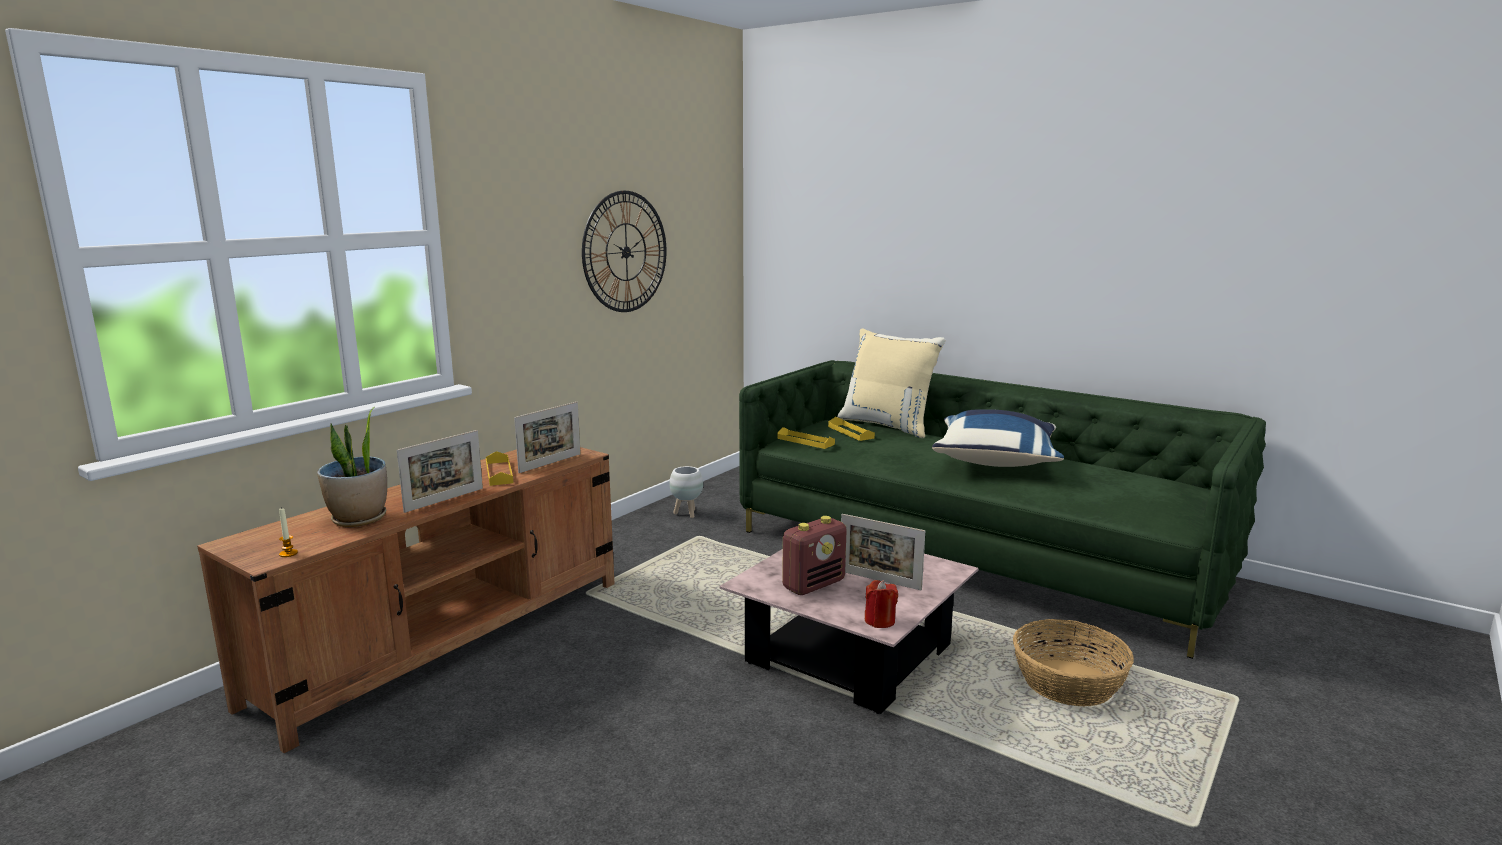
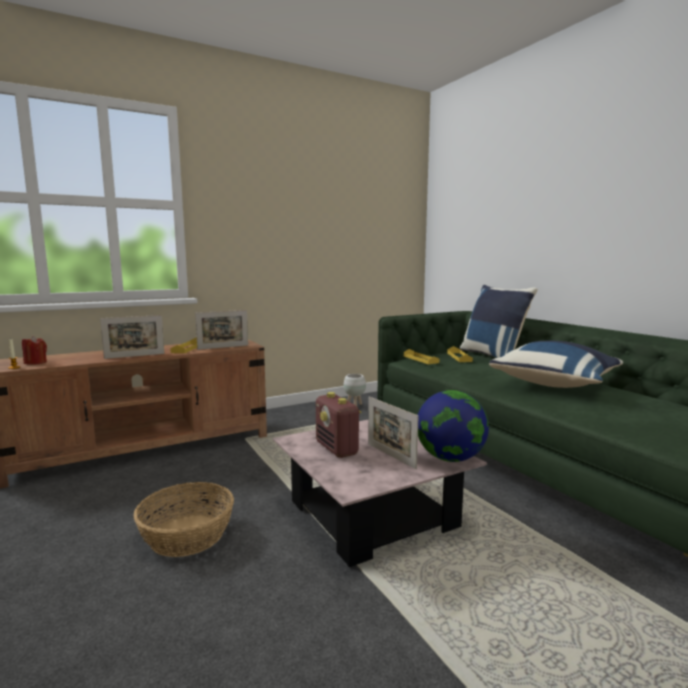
camera: 25 degrees right, 5 degrees down
(359, 519) = (78, 358): potted plant -> none
(625, 252) = (325, 229): wall clock -> none
(814, 584) = (337, 449): radio -> radio turned 75 degrees clockwise
(879, 621) = (353, 484): red candle -> red candle (35, 362)
(888, 425) = (494, 356): beige pillow -> blue pillow
(941, 570) = (450, 458): none -> globe
(1067, 682) = (548, 589): basket -> basket (187, 535)

